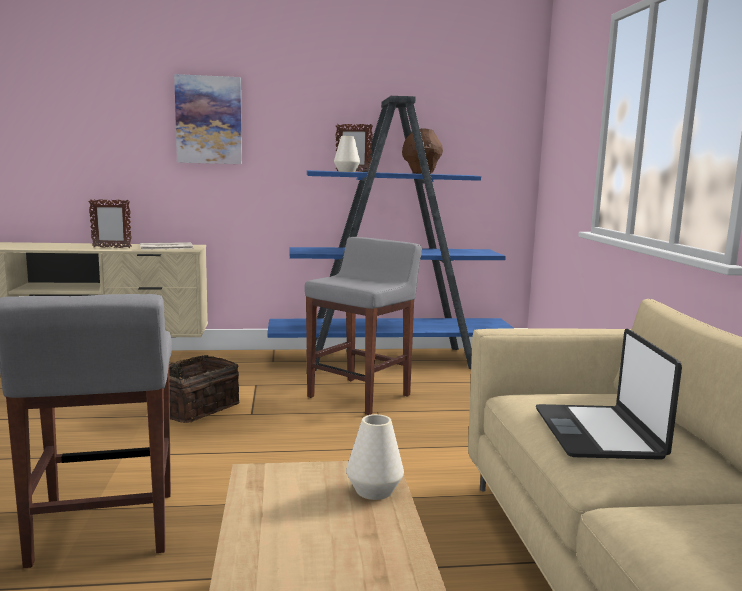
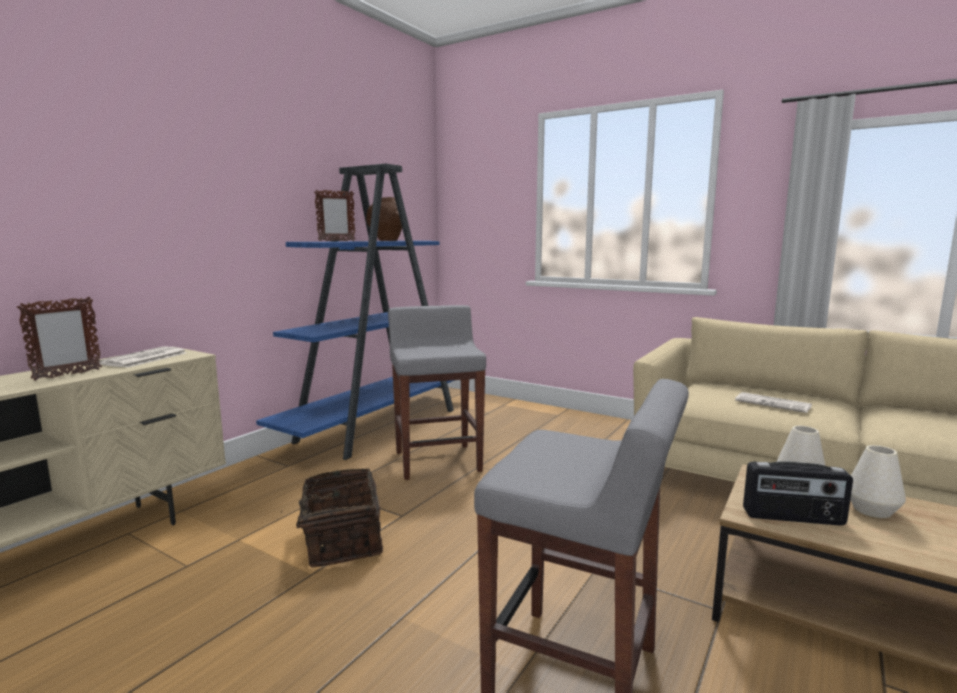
camera: 50 degrees left, 0 degrees up
(209, 120) = (155, 179): picture -> none
(273, 494) = (793, 518): none -> radio
(346, 171) = (342, 241): white vase -> white vase (871, 510)
(599, 433) = (774, 403): laptop -> newspaper

